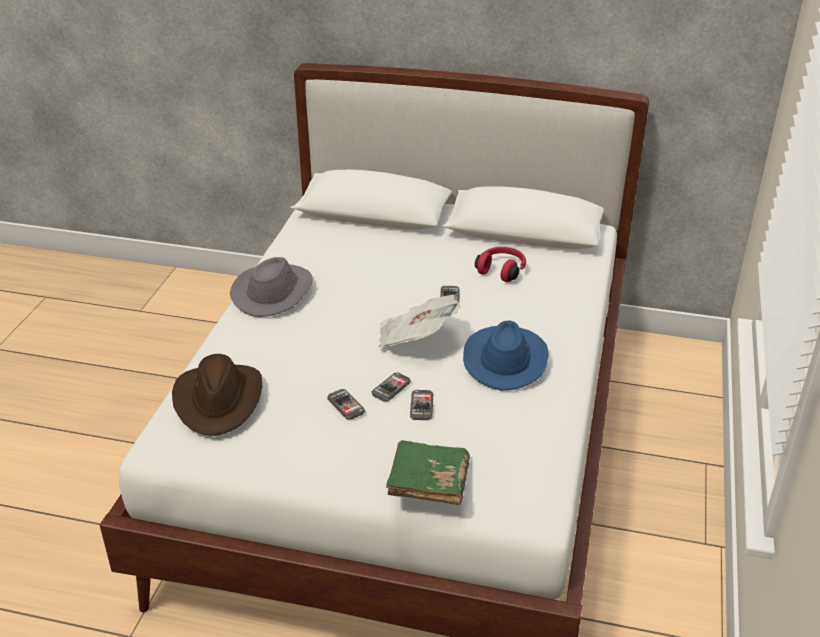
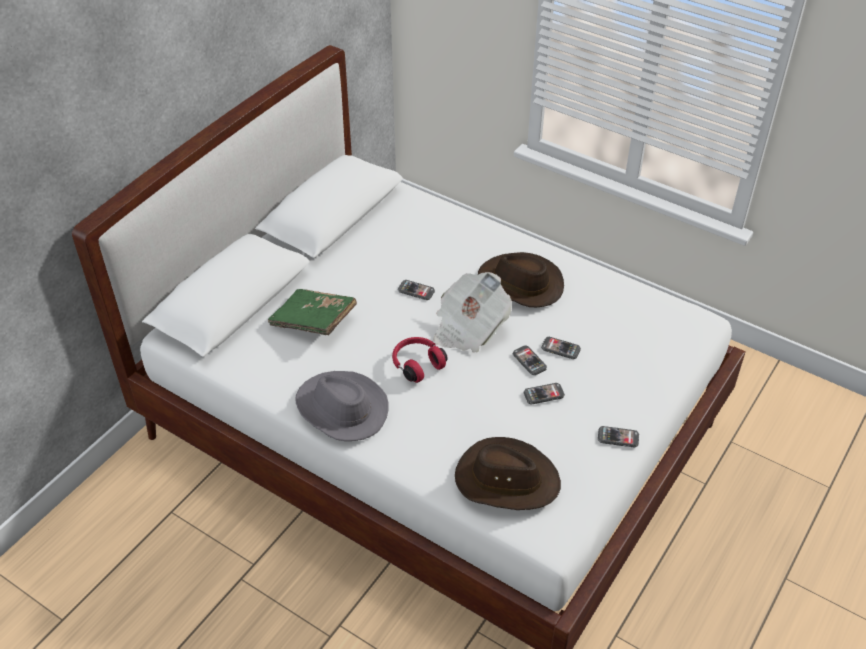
camera: 70 degrees left, 10 degrees up
(307, 470) = (618, 437): none -> phone
(428, 485) = (656, 369): green book -> green book (314, 321)
(502, 270) = (390, 247): red headphones -> red headphones (417, 364)
(505, 360) = (520, 284): blue hat -> brown hat

